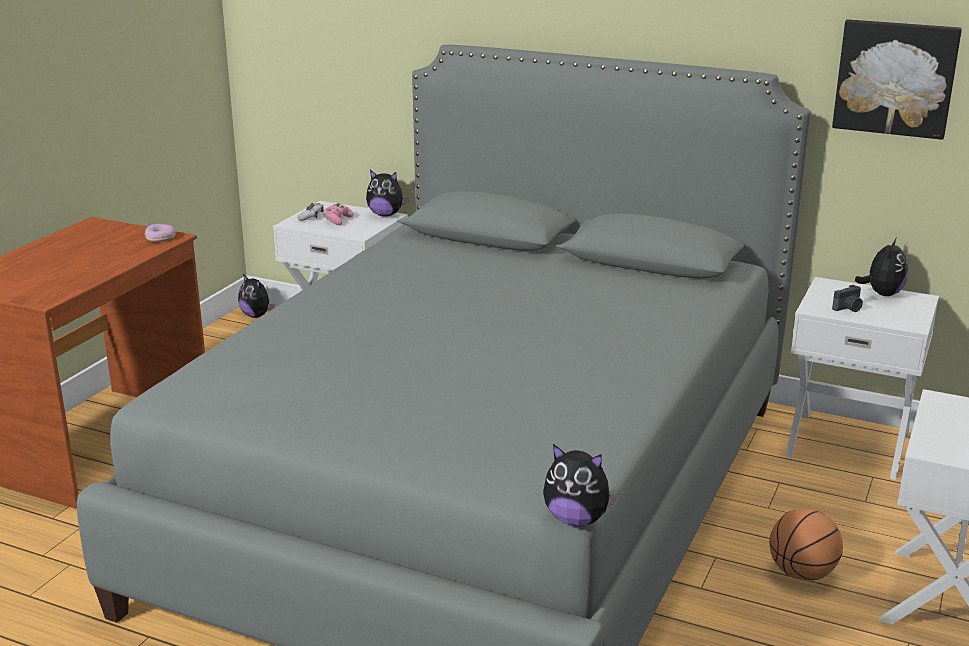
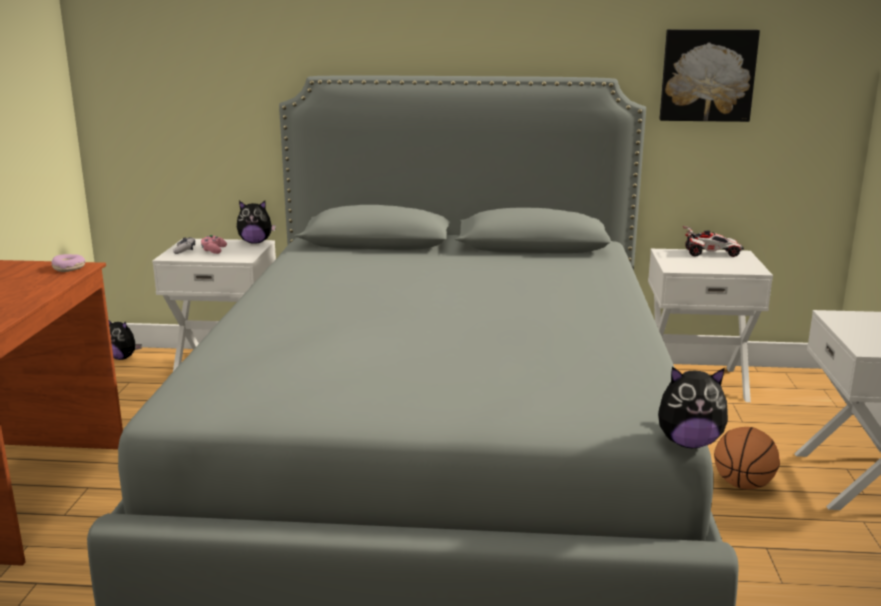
camera: 20 degrees left, 5 degrees down
(848, 308) = (699, 265): camera -> none
(882, 294) = (711, 253): plush toy -> toy car

